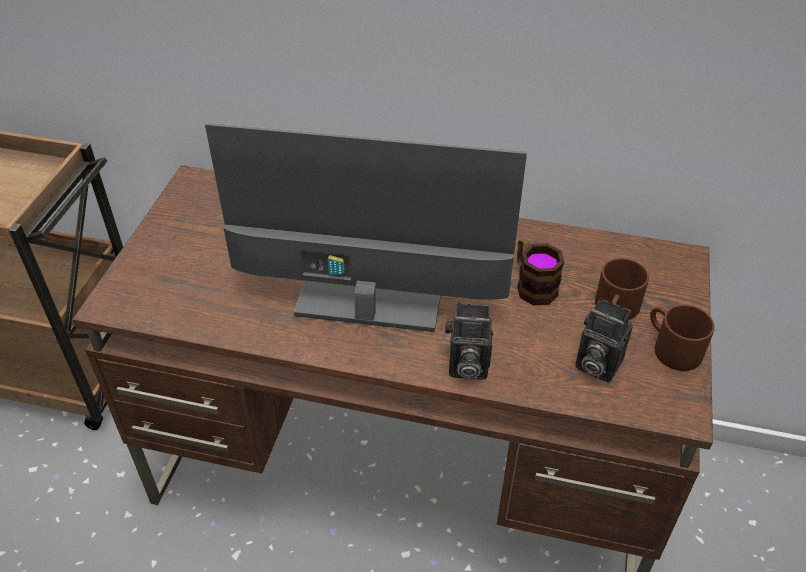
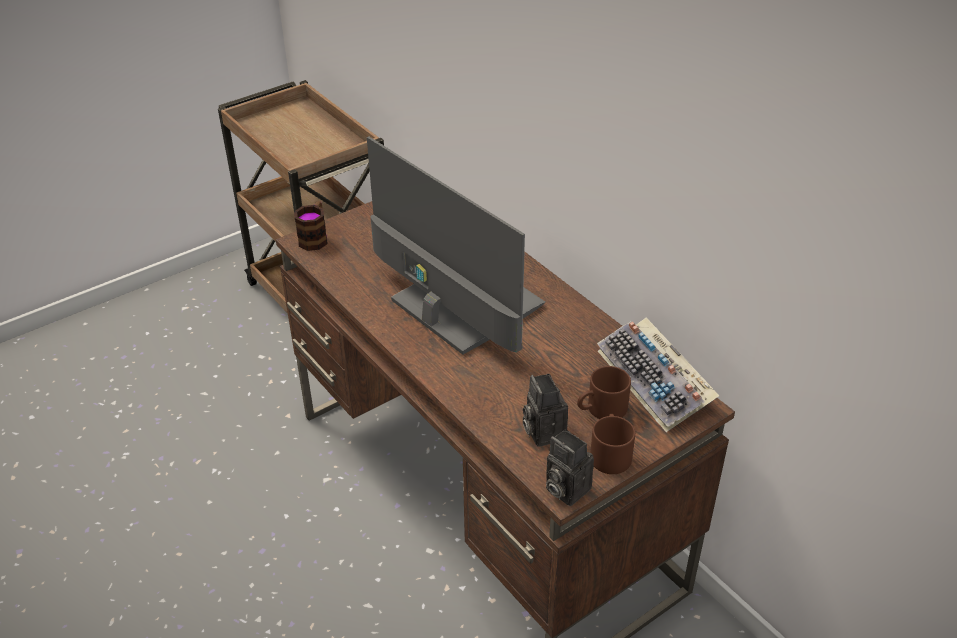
camera: 40 degrees right, 5 degrees down
(465, 366) = (458, 384): camera -> camera (564, 489)
(532, 285) = (564, 363): mug -> mug (315, 237)
(624, 257) = (656, 382): none -> keyboard

